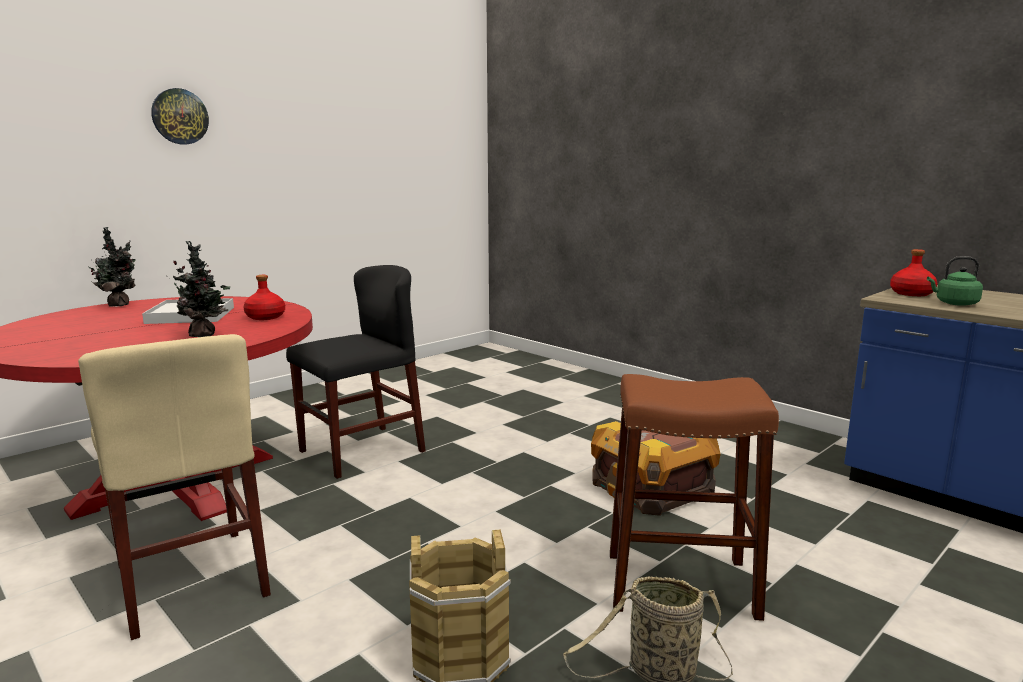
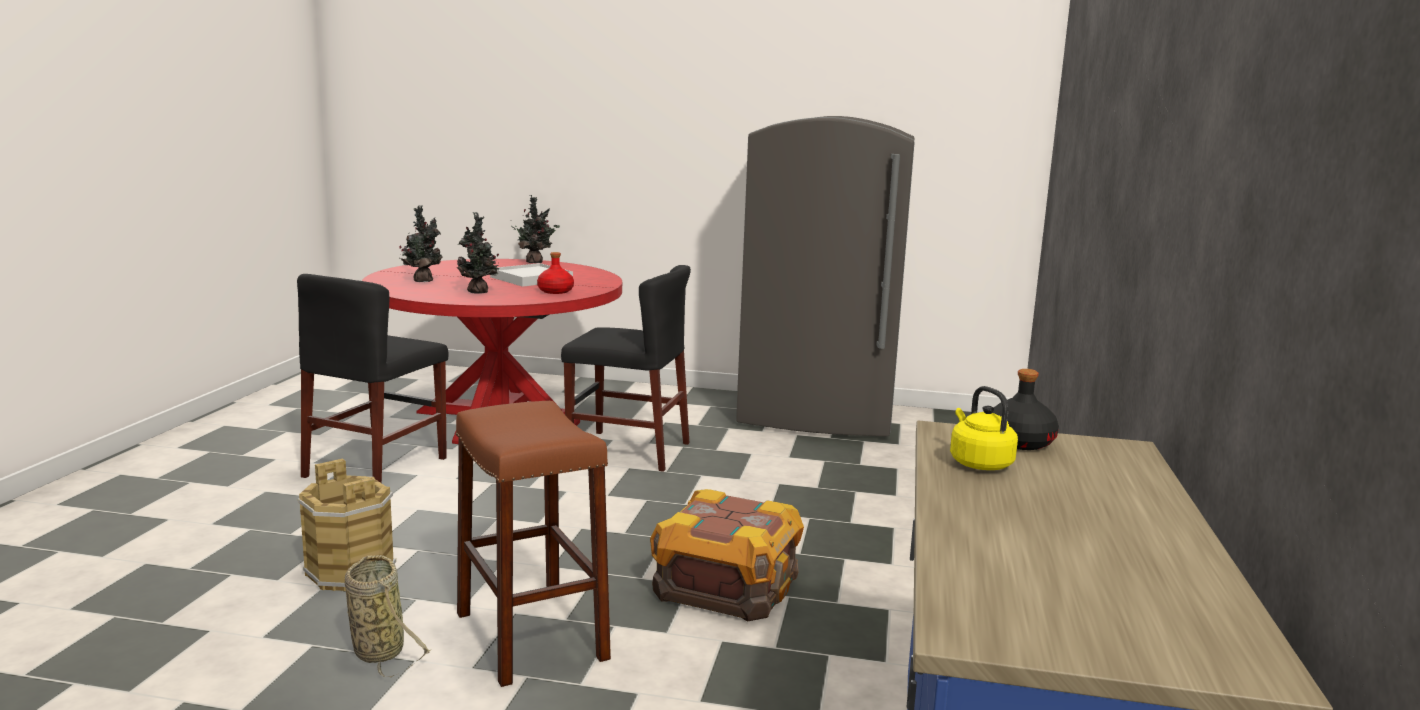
camera: 55 degrees right, 0 degrees up
(87, 344) = (423, 281): none -> potted plant
(180, 116) = (640, 98): wall clock -> none
(191, 579) = (376, 467): beige chair -> black chair
(403, 380) = (817, 416): none -> grey fridge
(911, 293) = (1019, 442): red bottle -> black bottle
(954, 303) = (978, 463): green kettle -> yellow kettle

